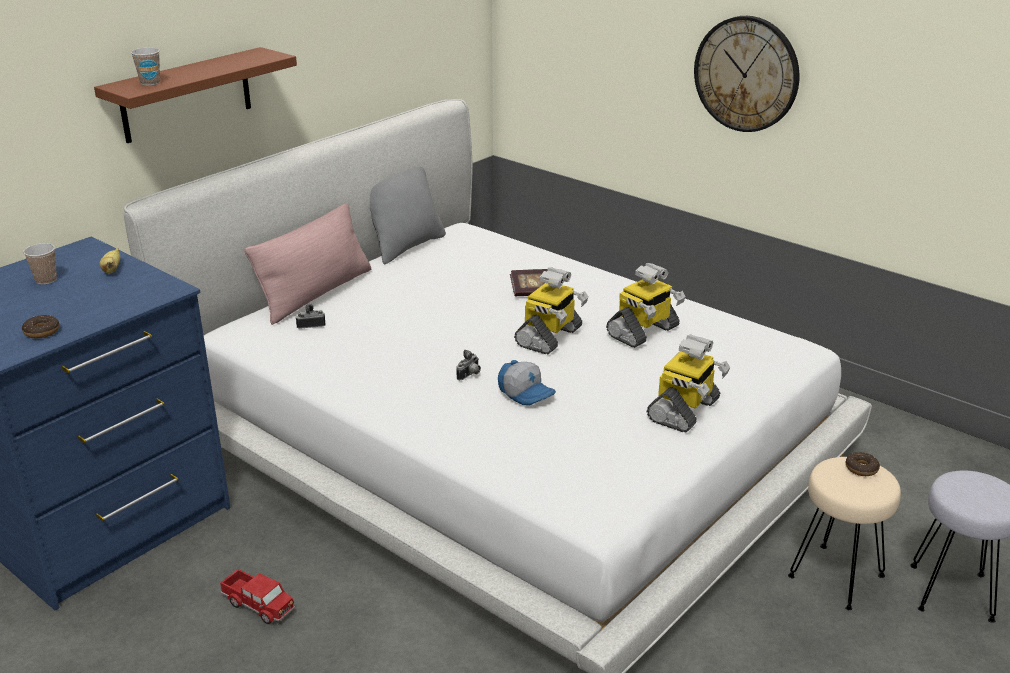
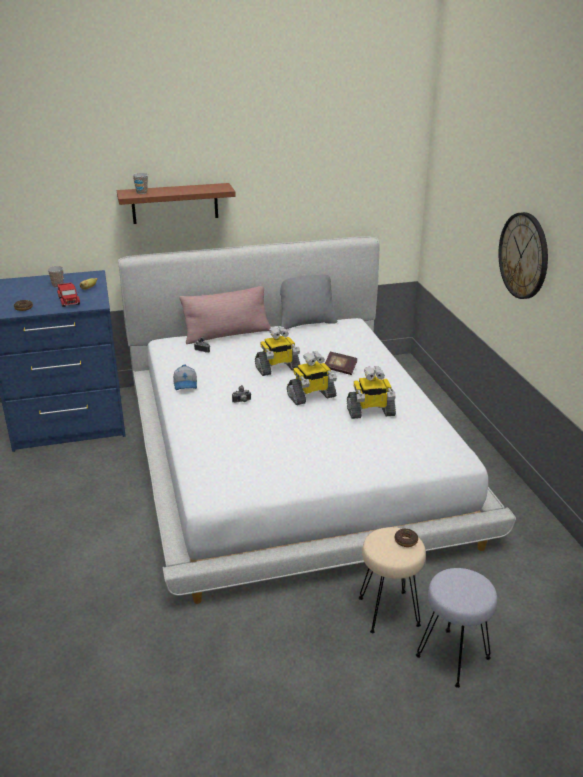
camera: 35 degrees right, 0 degrees up
(259, 604) = (87, 485): toy truck -> toy truck (69, 300)
(526, 393) = (255, 421): cap -> cap (186, 385)
(684, 411) = (329, 463): toy robot -> toy robot (277, 369)

